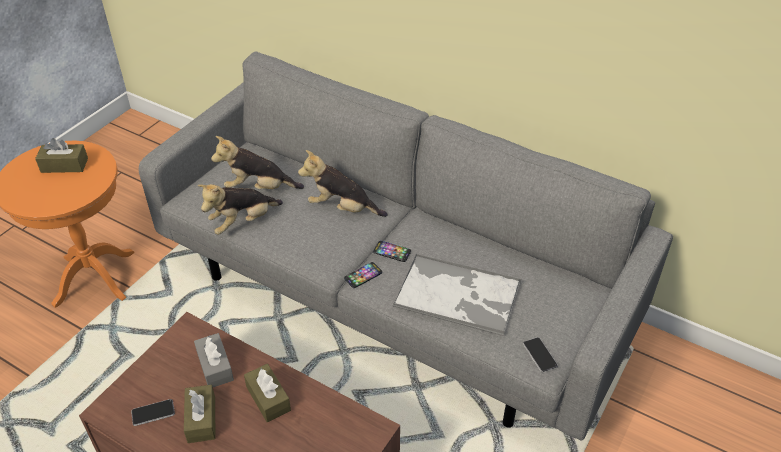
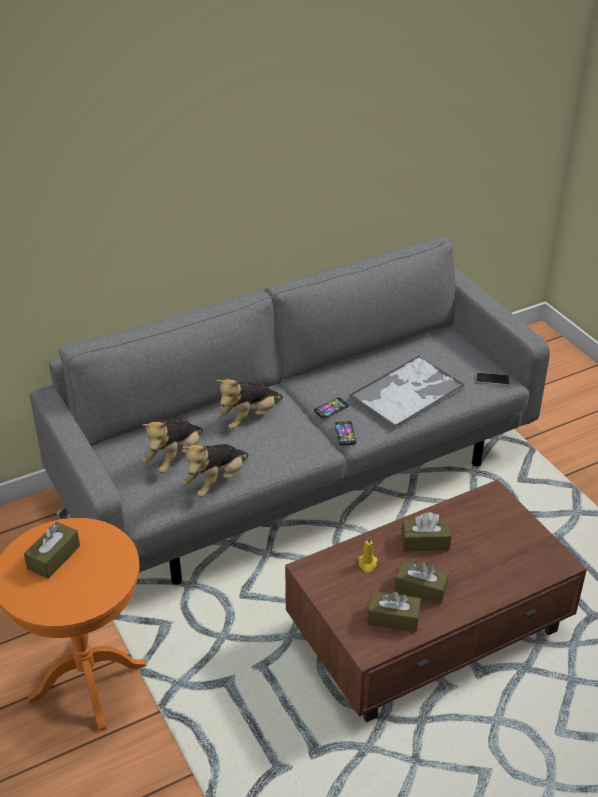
camera: 60 degrees left, 5 degrees down
(153, 413) = (393, 618): phone -> brown tissue box
(215, 366) = (367, 564): grey tissue box -> yellow candle
(243, 222) = (216, 482): plush toy -> plush toy turned 45 degrees clockwise

